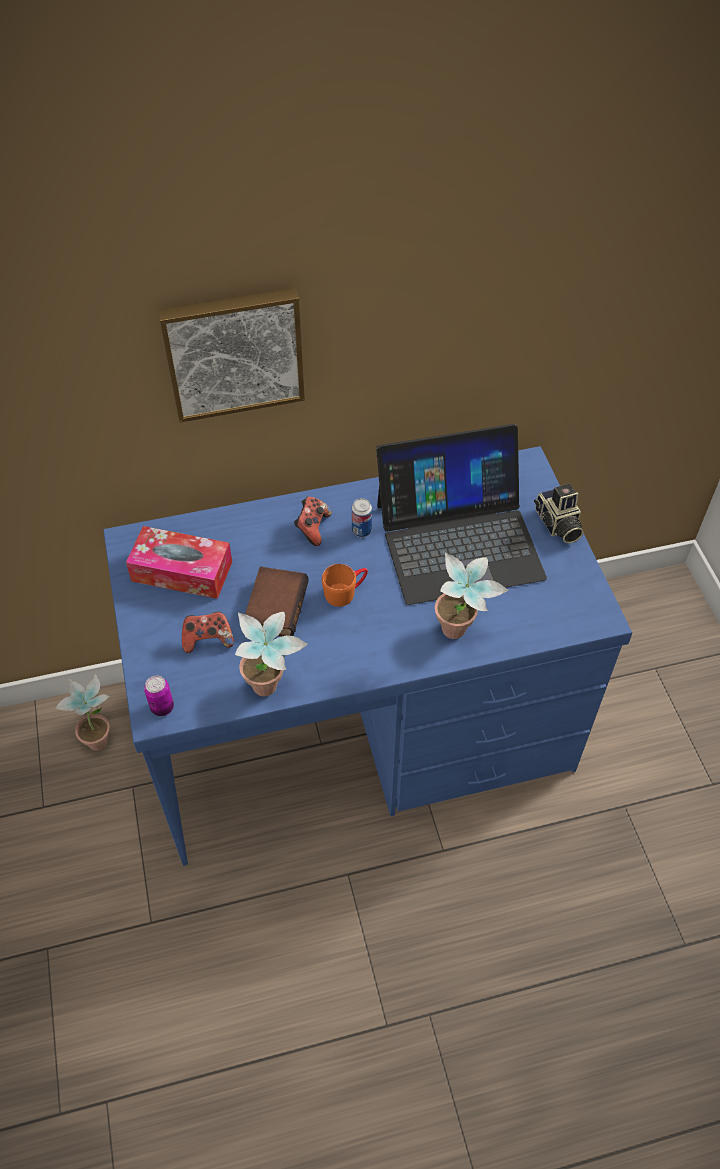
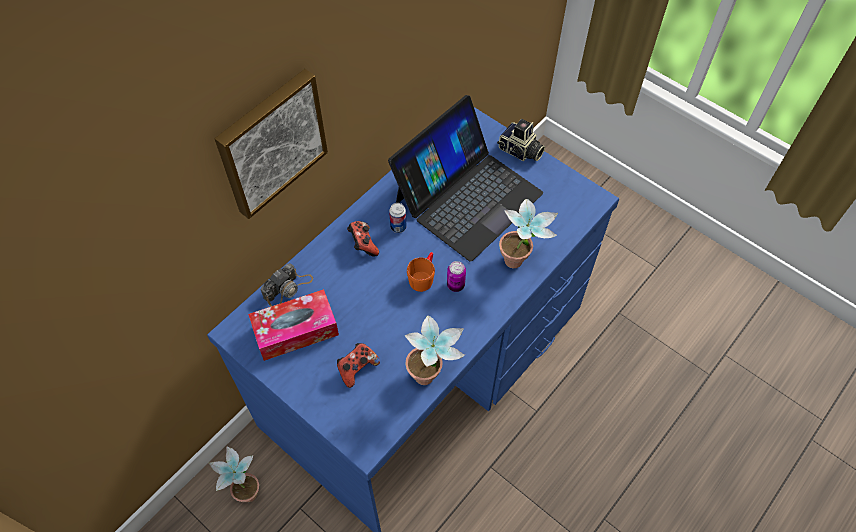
camera: 35 degrees left, 5 degrees up
(162, 707) = (366, 437): can -> can (455, 285)
(208, 529) = (288, 288): none -> camera
(274, 605) = (383, 315): book -> none

